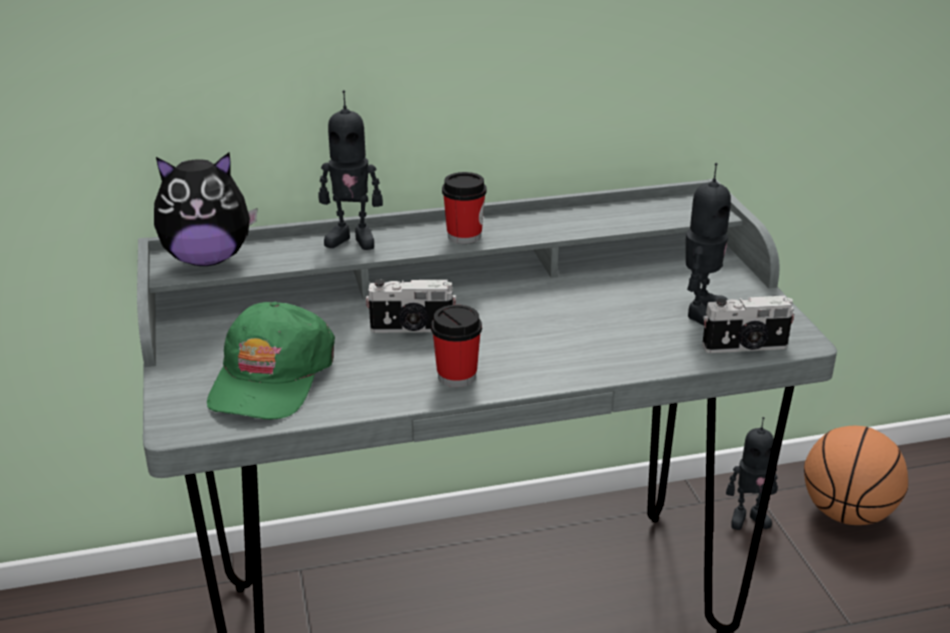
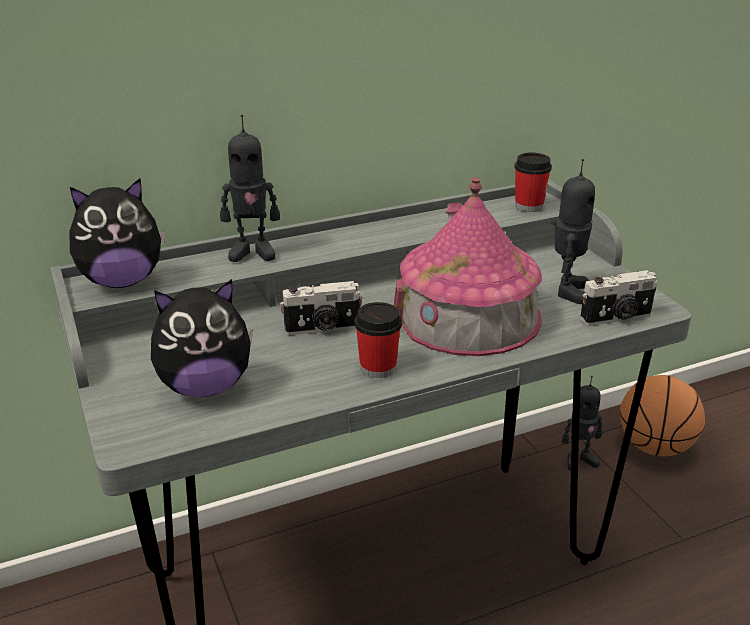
camera: 10 degrees left, 0 degrees up
(271, 378) = (205, 387): green cap -> plush toy
(464, 236) = (352, 242): cup -> cup (529, 206)
(575, 329) = (467, 315): none -> toy house

